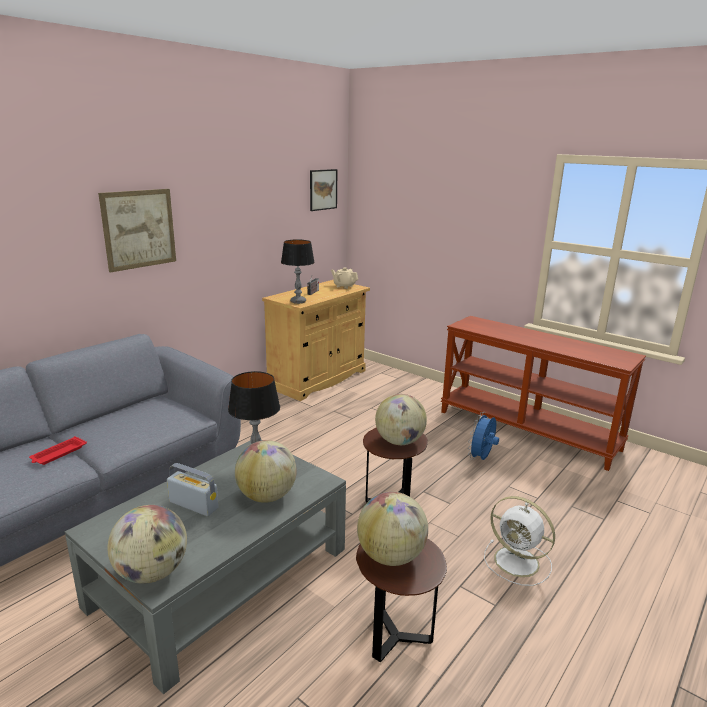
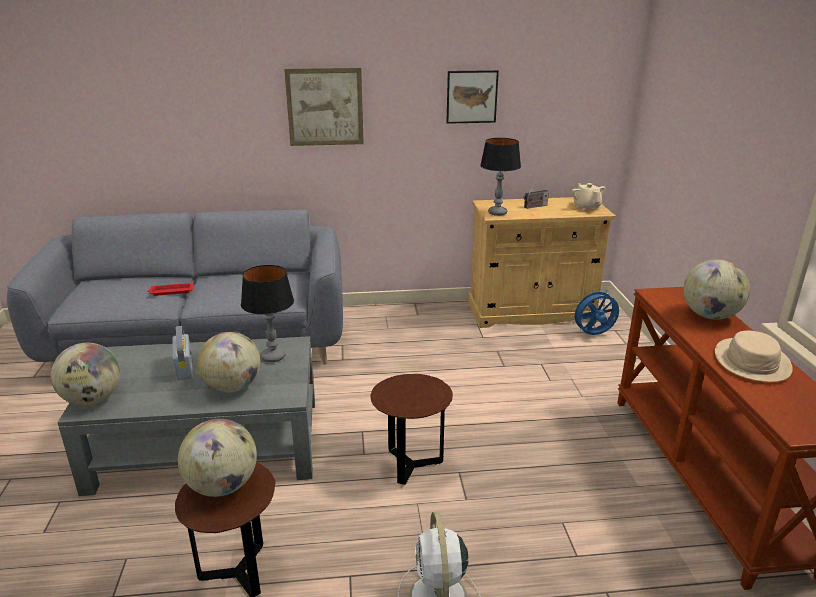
camera: 45 degrees right, 5 degrees up
(323, 189) = (591, 78): picture -> picture (471, 97)
(399, 441) = (412, 397): globe -> globe (710, 316)
(481, 459) = (580, 476): blue fan -> blue fan (593, 335)
(556, 342) = (752, 361): none -> beige hat

